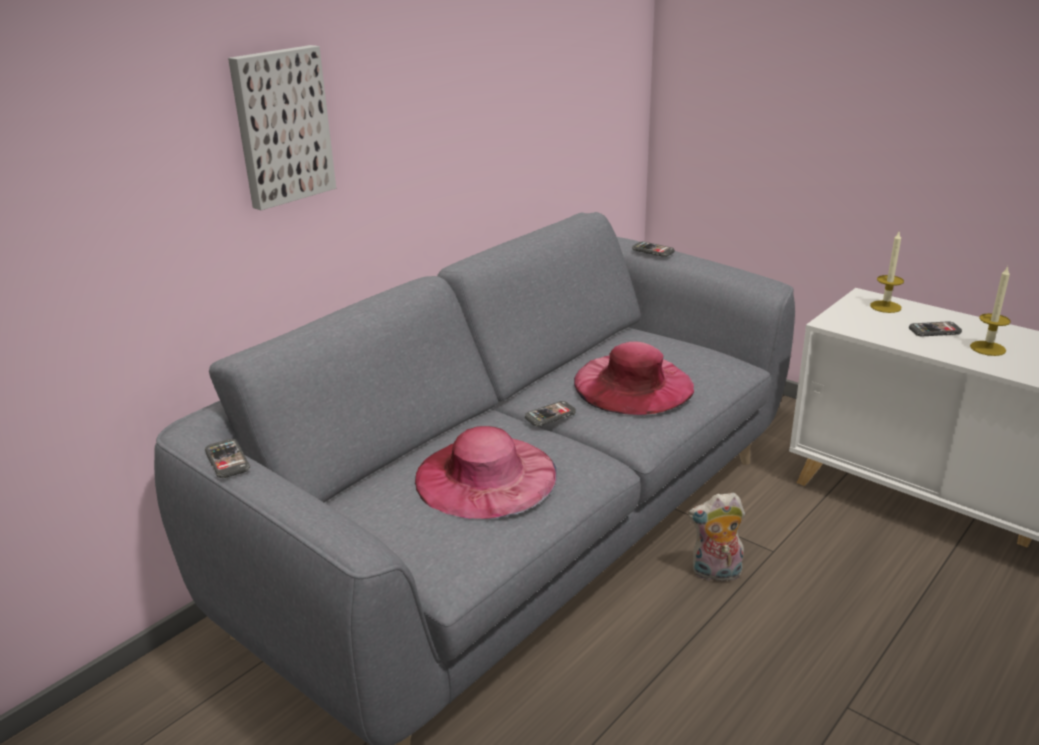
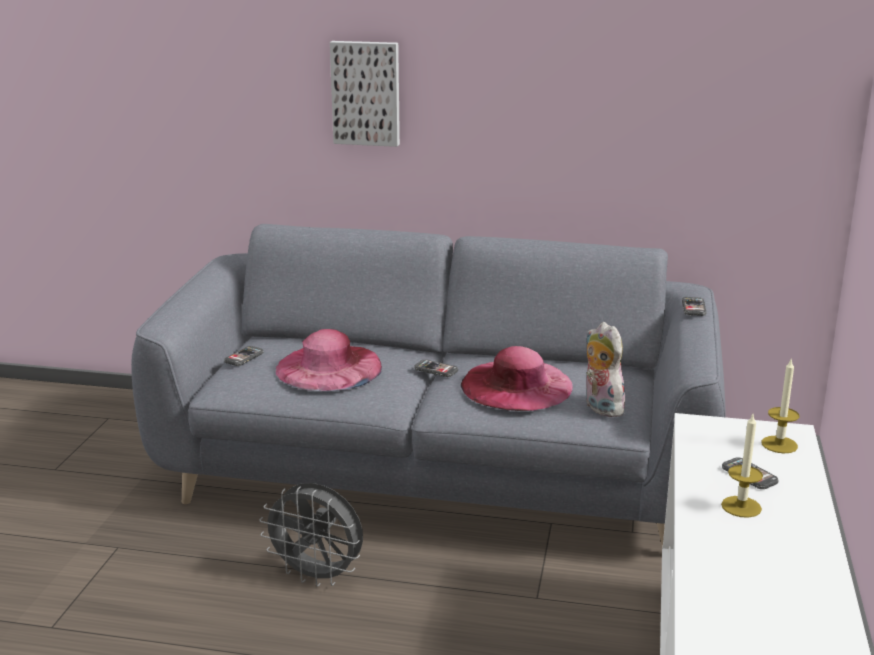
camera: 60 degrees right, 5 degrees down
(227, 460) = (209, 273): phone -> phone (244, 357)
(658, 688) = (318, 576): none -> grey fan
(715, 574) = (474, 573): plush toy -> plush toy (600, 408)

